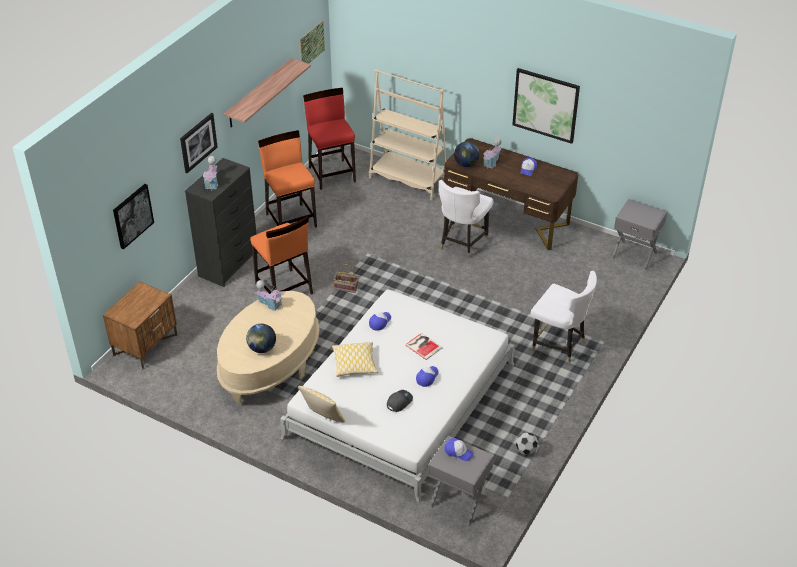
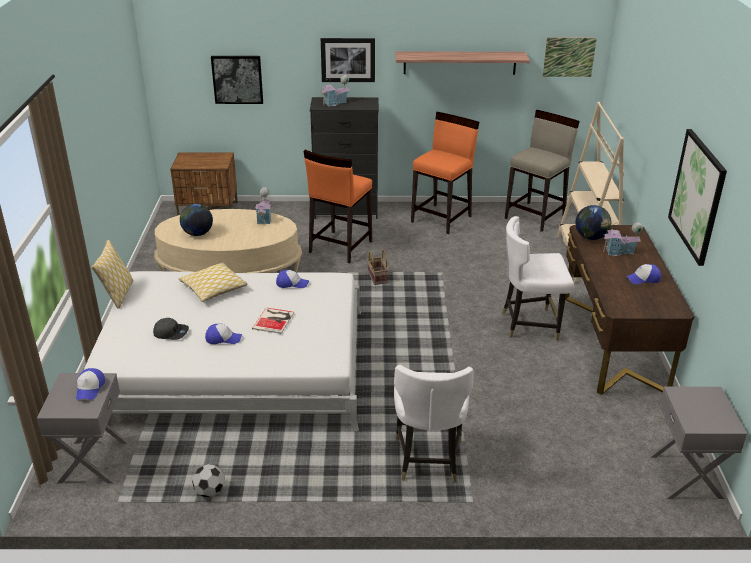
camera: 60 degrees right, 10 degrees down
(332, 174) = (535, 216): red stool -> beige stool

